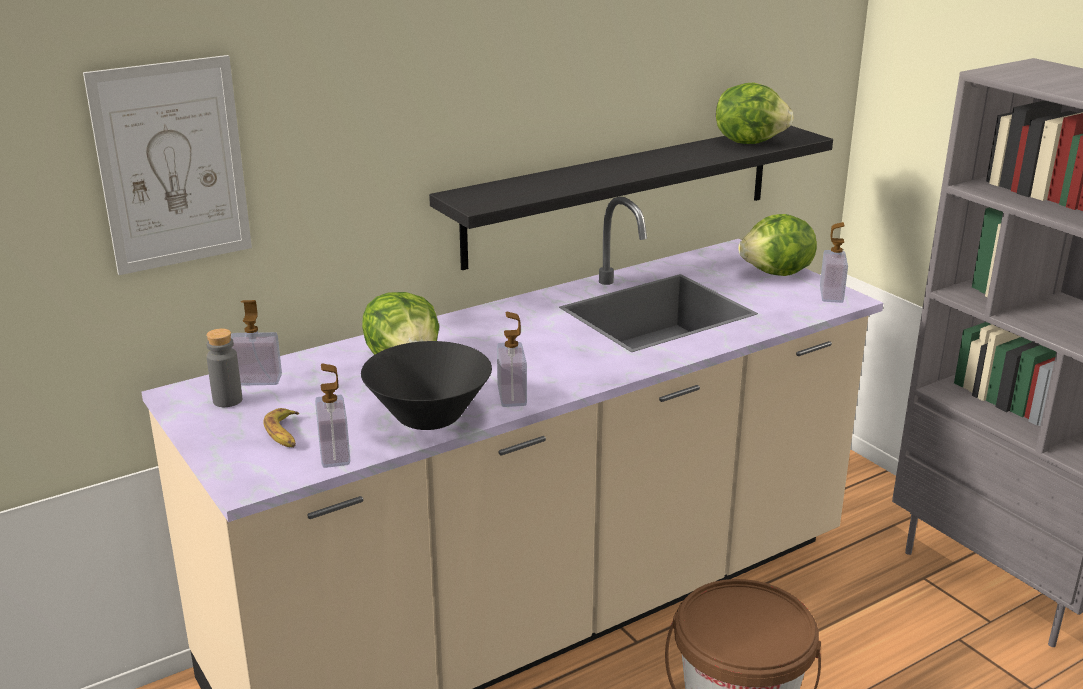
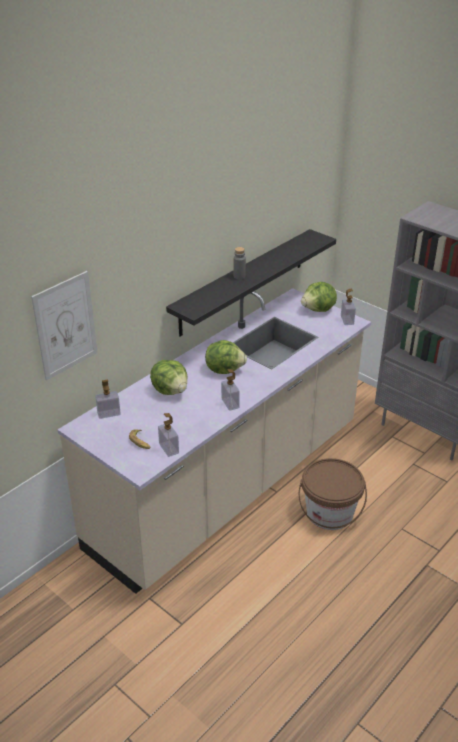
camera: 15 degrees left, 10 degrees up
(227, 400) = (102, 427): grey bottle -> grey bottle (239, 276)
(428, 417) = (199, 421): black bowl -> none
(749, 142) = (298, 246): lettuce -> lettuce (224, 369)

